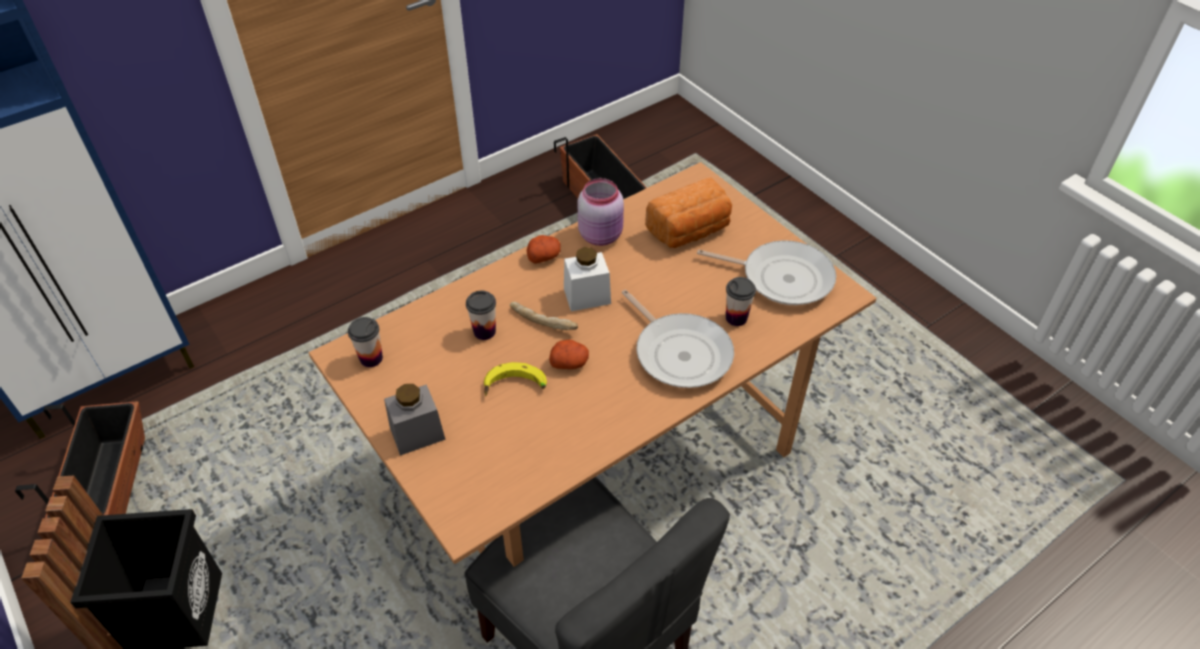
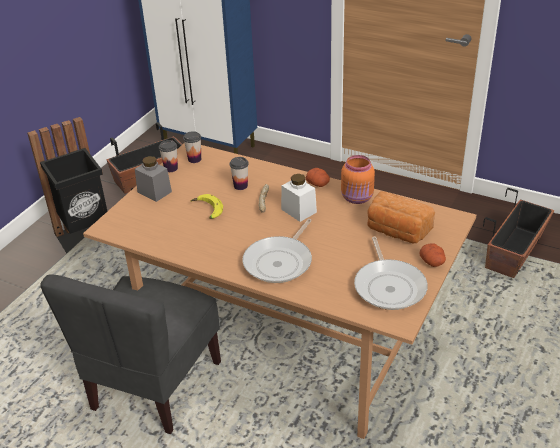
camera: 65 degrees right, 10 degrees down
(569, 362) = (239, 223): potato -> potato (432, 262)
(602, 235) = (357, 198): pink jar -> orange jar
(736, 318) = (331, 276): cup -> cup (171, 168)

